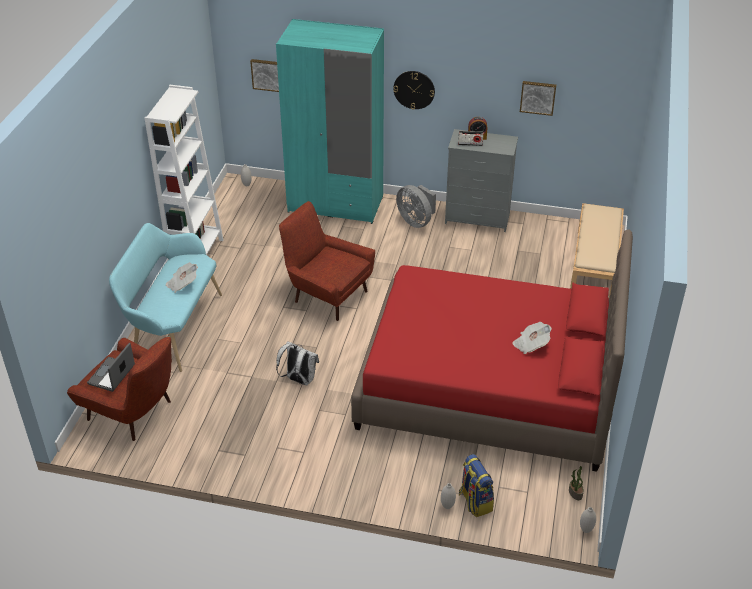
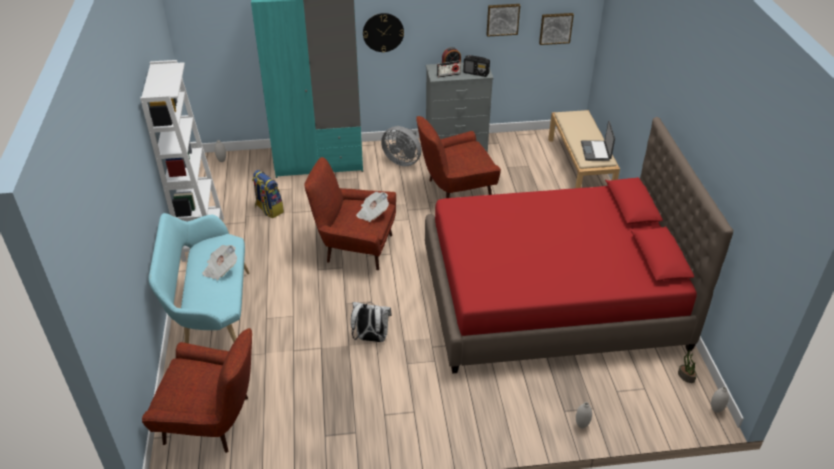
camera: 20 degrees left, 0 degrees up
(112, 375) = (186, 387): laptop -> laptop (596, 151)
(267, 74) = (230, 43): picture -> picture (555, 28)
(452, 262) = (455, 190): none -> red armchair
(475, 501) = (604, 412): backpack -> backpack (269, 209)
(499, 147) = (476, 73): none -> radio
(531, 344) = (602, 245): newspaper -> newspaper (372, 213)

